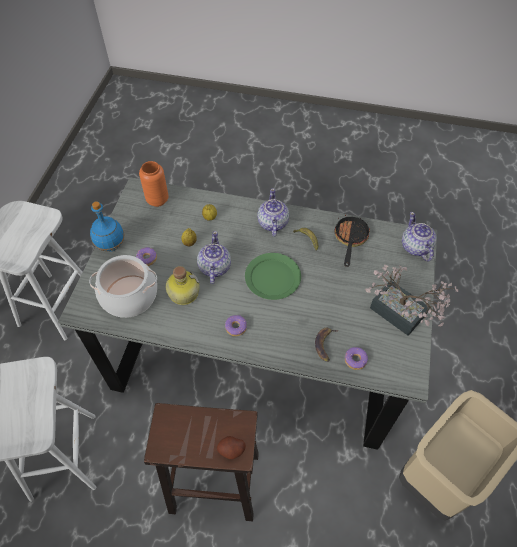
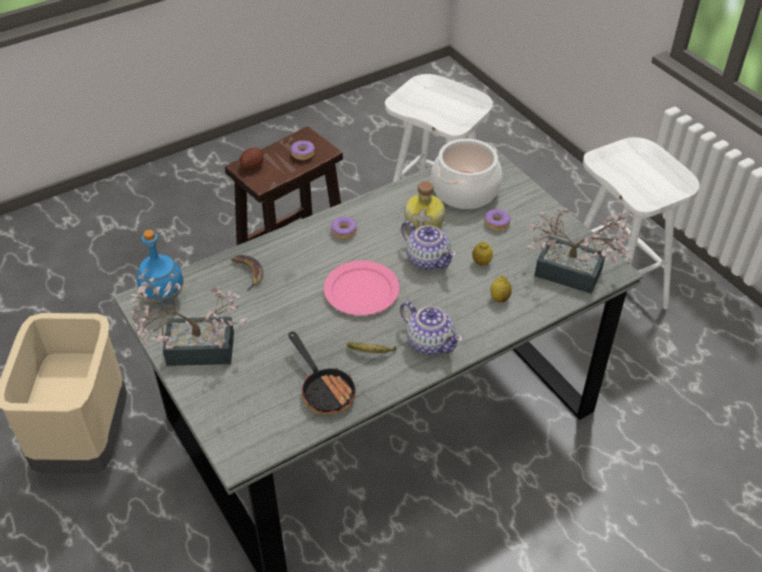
camera: 135 degrees right, 10 degrees down
(111, 246) = (544, 210): blue bottle -> blue bottle (165, 298)
(157, 200) = (576, 275): orange vase -> potted plant
(273, 278) = (361, 290): green plate -> pink plate
(355, 360) = (207, 279): donut -> donut (302, 153)
(415, 247) = (236, 438): teapot -> none

